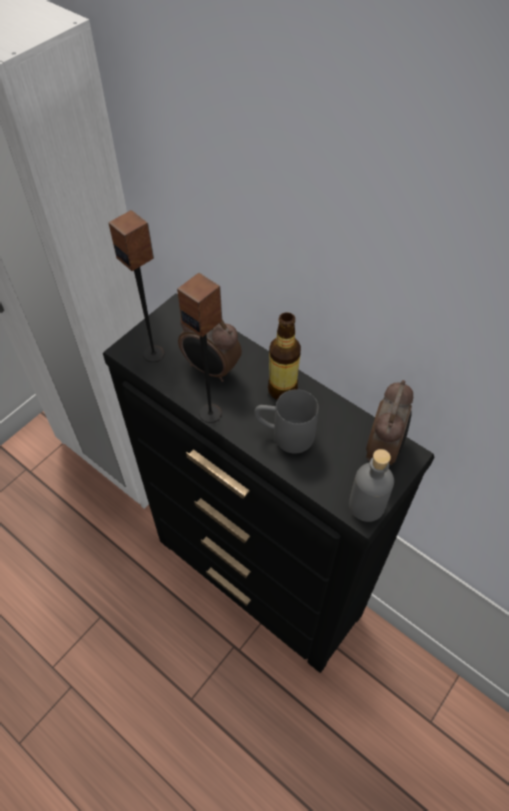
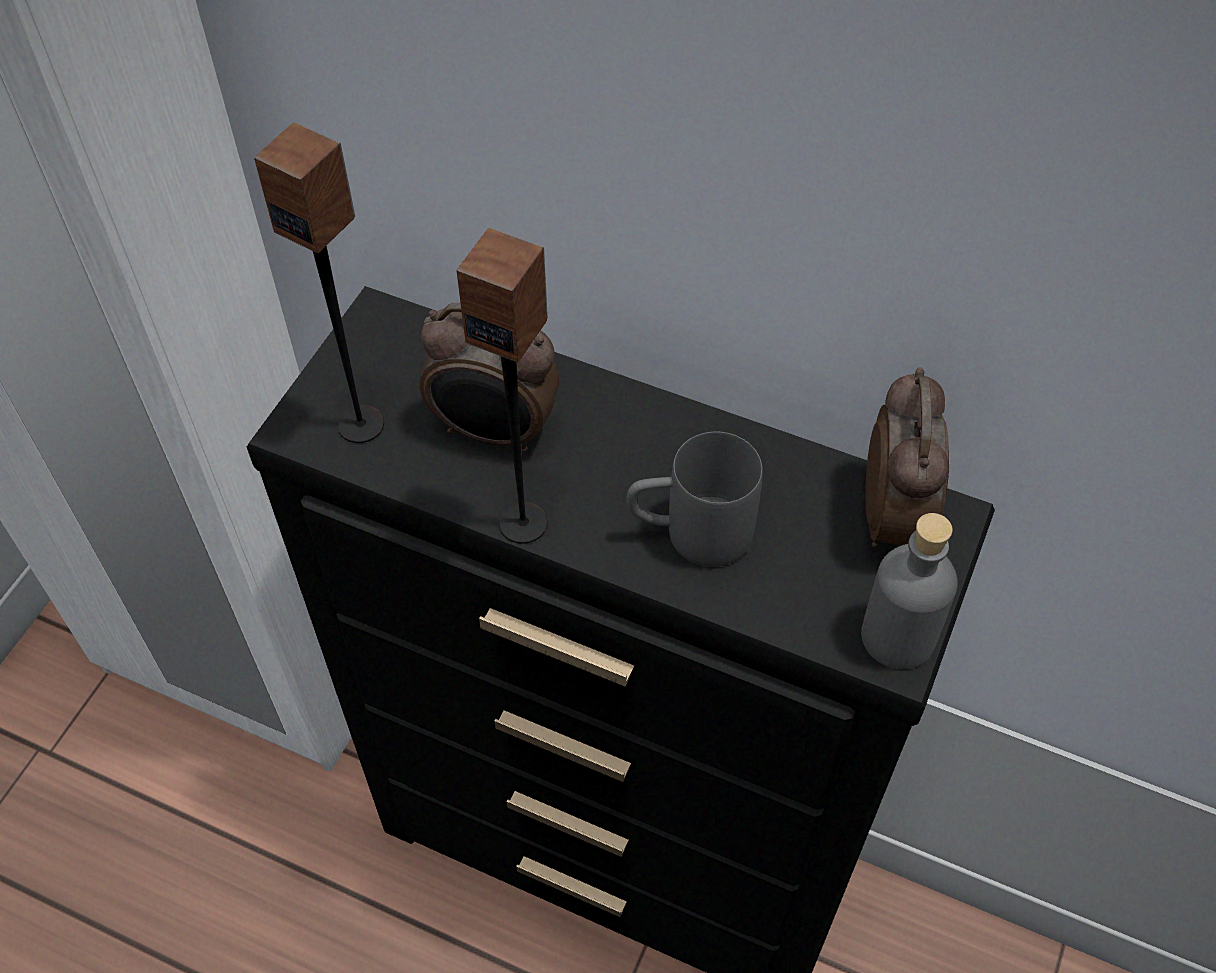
camera: 15 degrees left, 0 degrees up
(282, 390) = (656, 442): bottle -> none

